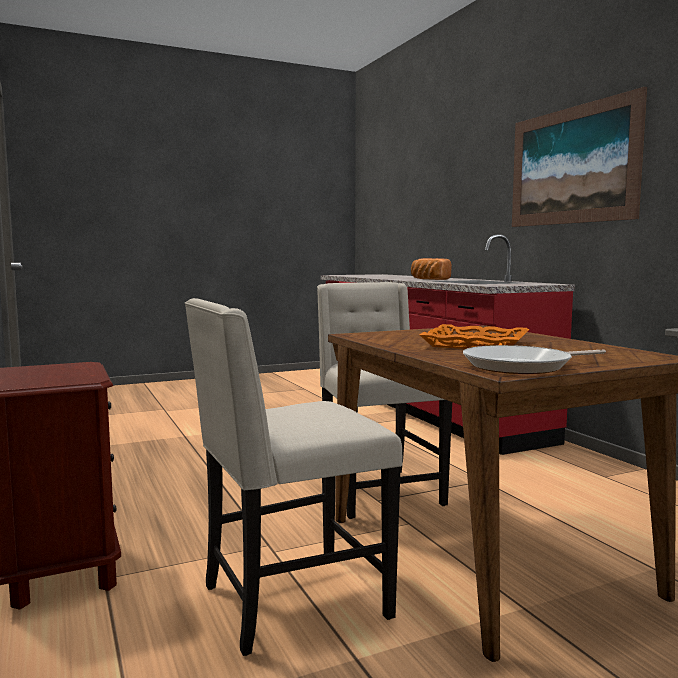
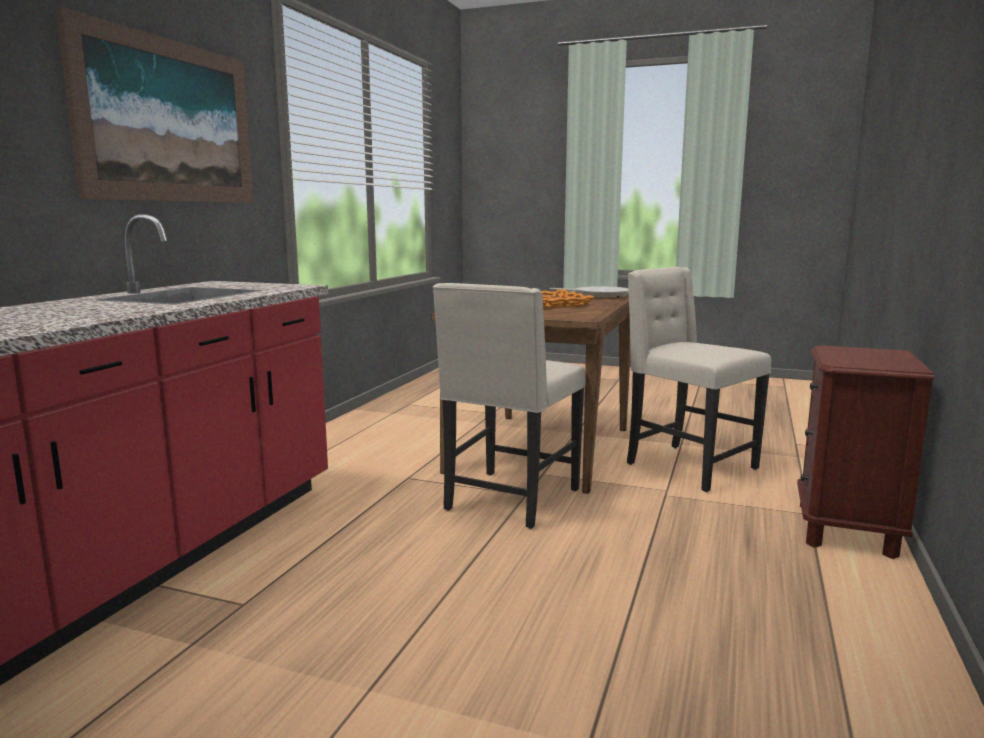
camera: 135 degrees left, 5 degrees up
(290, 602) = (688, 466): beige chair -> beige chair turned 150 degrees counterclockwise
(428, 279) = (94, 310): bread -> none

